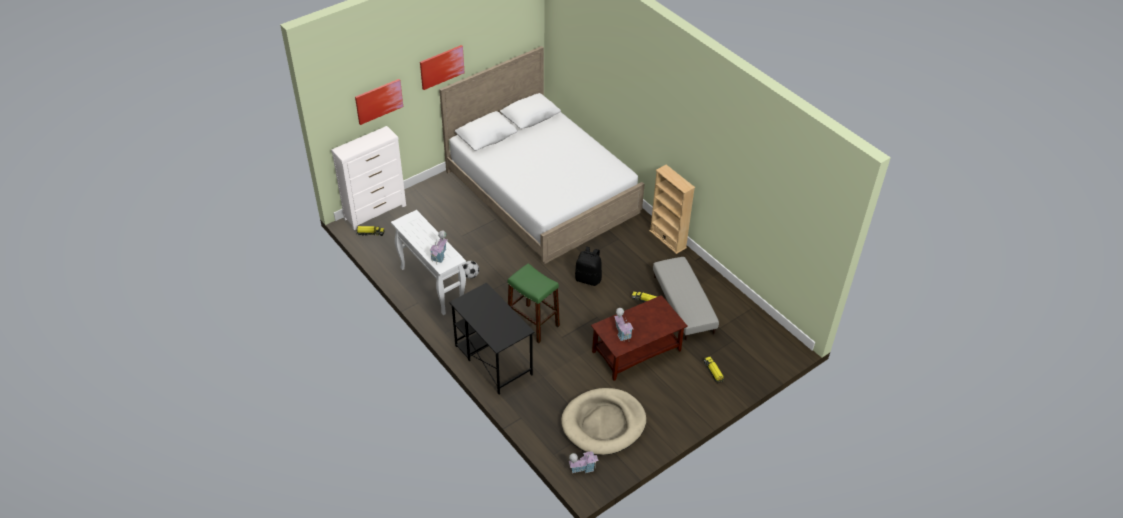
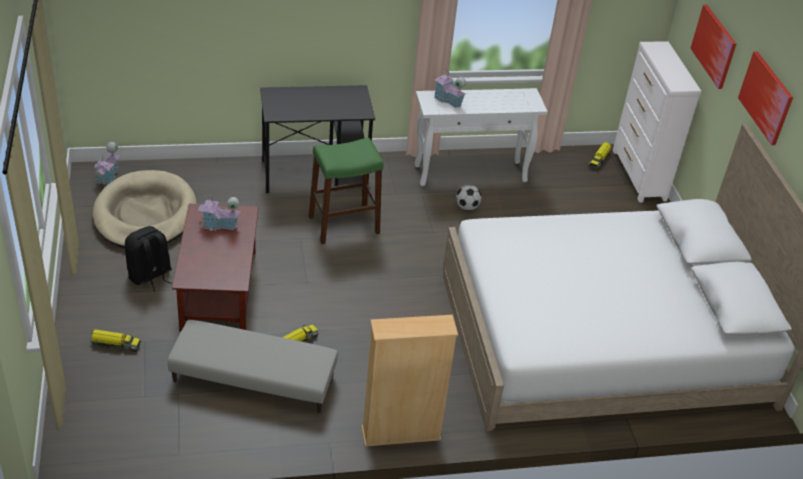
camera: 115 degrees right, 5 degrees down
(588, 278) = (382, 305): black backpack -> black backpack (150, 276)

